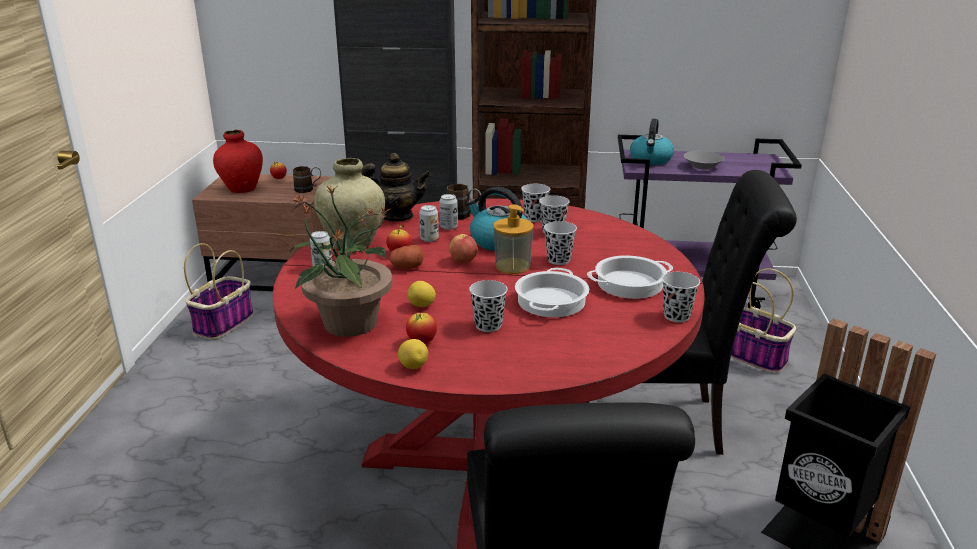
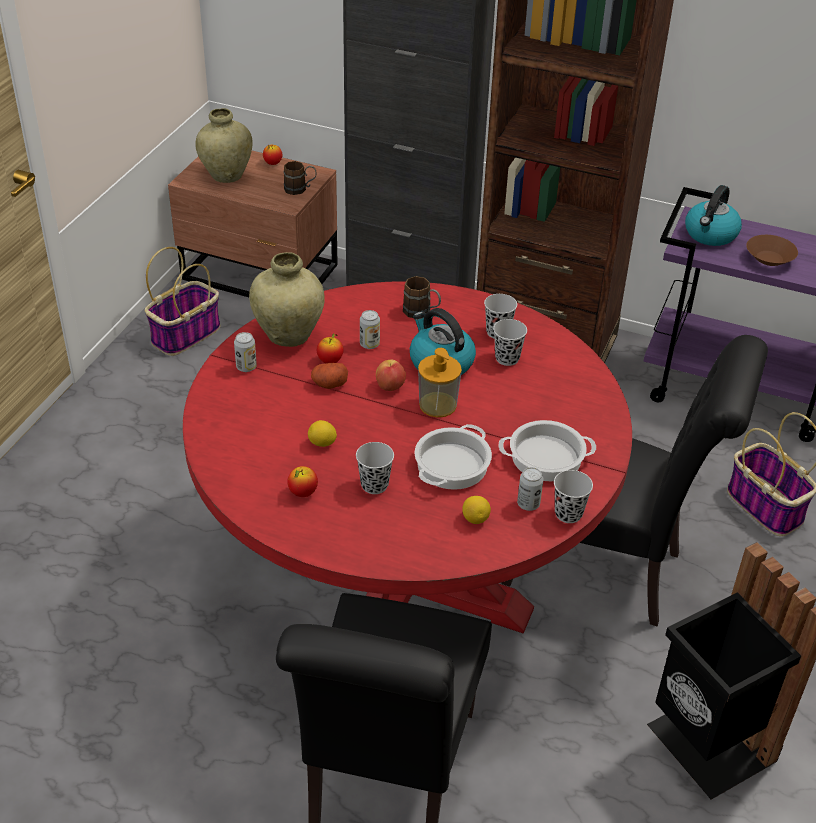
camera: 15 degrees right, 15 degrees up
(242, 189) = (226, 175): red vase -> beige vase
(349, 324) = (244, 454): potted plant -> none
(397, 216) = (350, 300): teapot -> none
(413, 366) = (283, 522): lemon -> lemon (475, 519)
(449, 227) = (398, 329): can -> can (528, 504)
(559, 260) = (490, 405): black cup -> none
(703, 167) = (769, 260): grey bowl -> brown bowl

